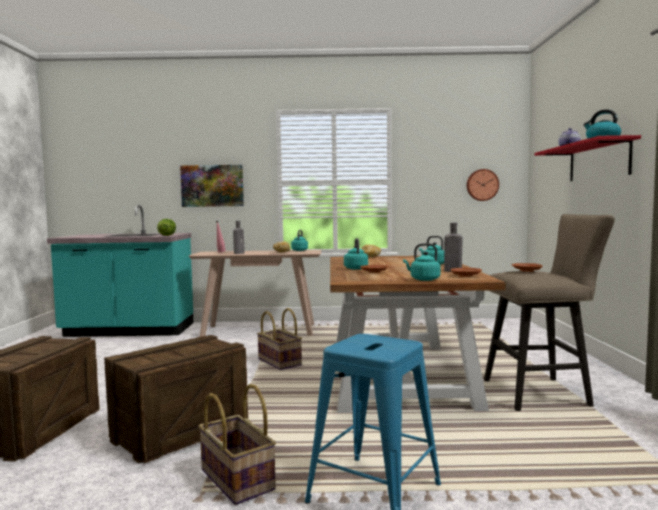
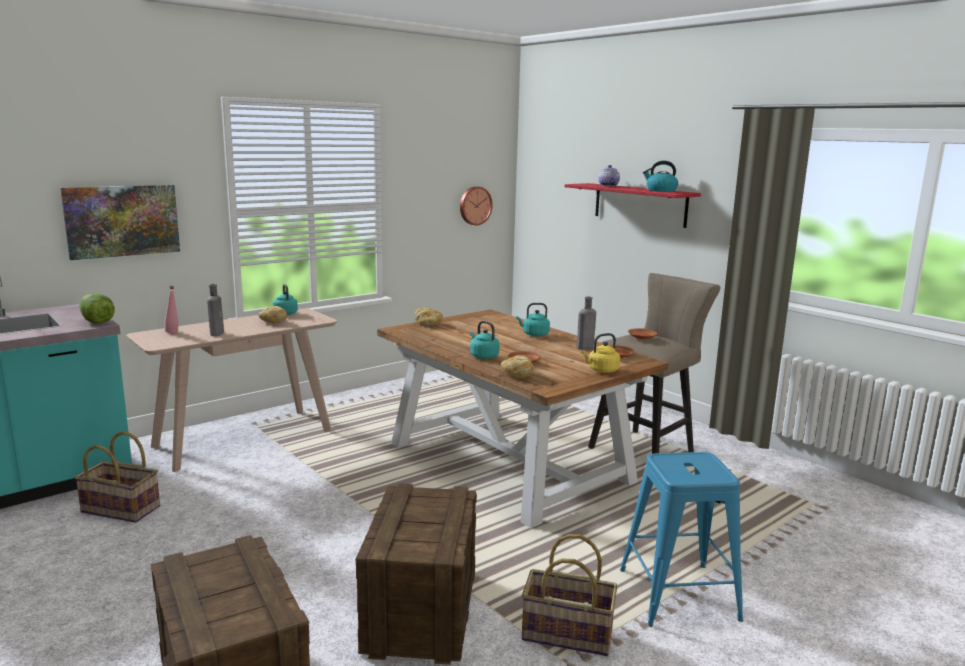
camera: 40 degrees left, 10 degrees up
(280, 362) = (362, 482): basket -> basket (122, 509)
(347, 275) = (517, 375): none -> bread
(423, 279) = (601, 370): turquoise kettle -> yellow kettle

